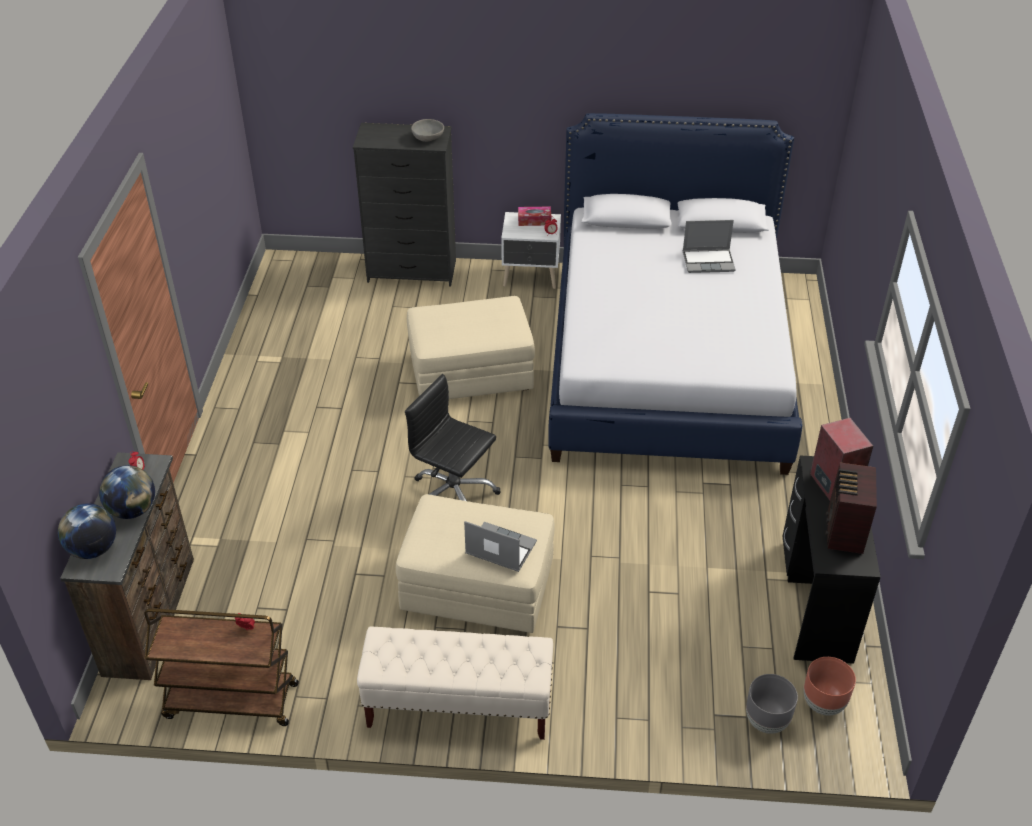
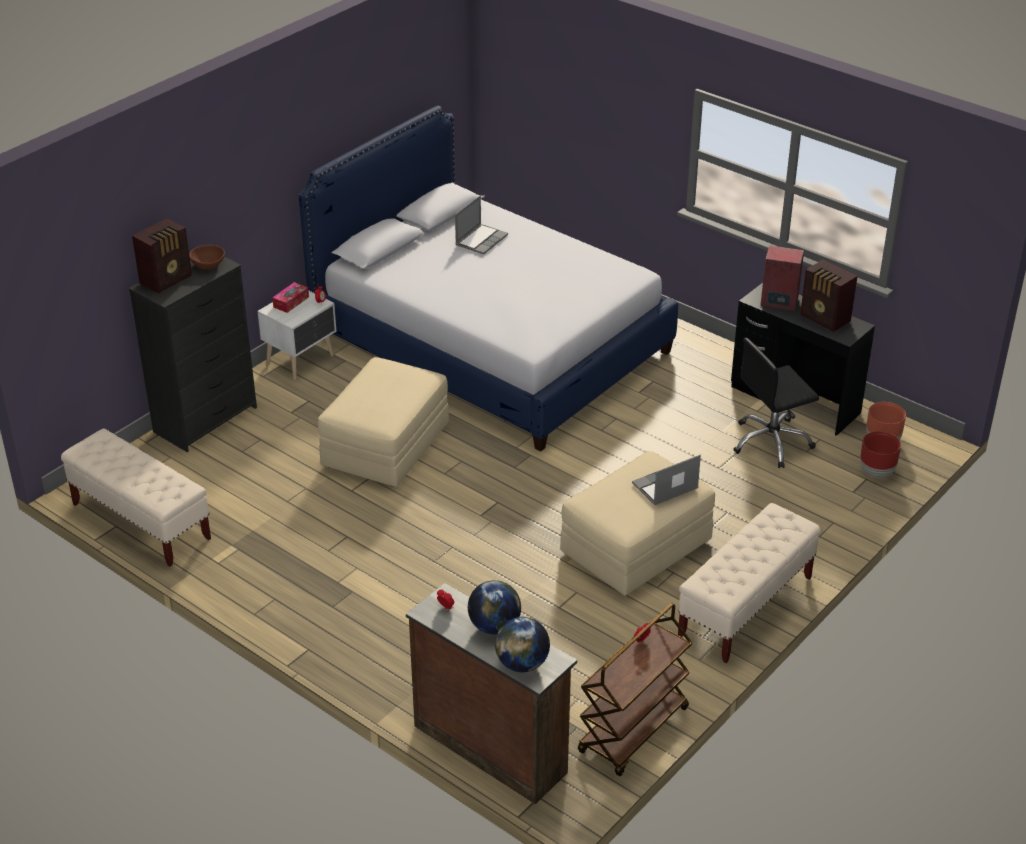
camera: 55 degrees left, 5 degrees down
(271, 303) = (141, 521): none -> beige bench
(389, 131) = (167, 279): none -> radio
(427, 138) = (208, 265): grey bowl -> brown bowl
(453, 495) = (524, 518): black office chair -> black office chair (771, 442)
(766, 721) = (877, 472): grey planter -> red planter

